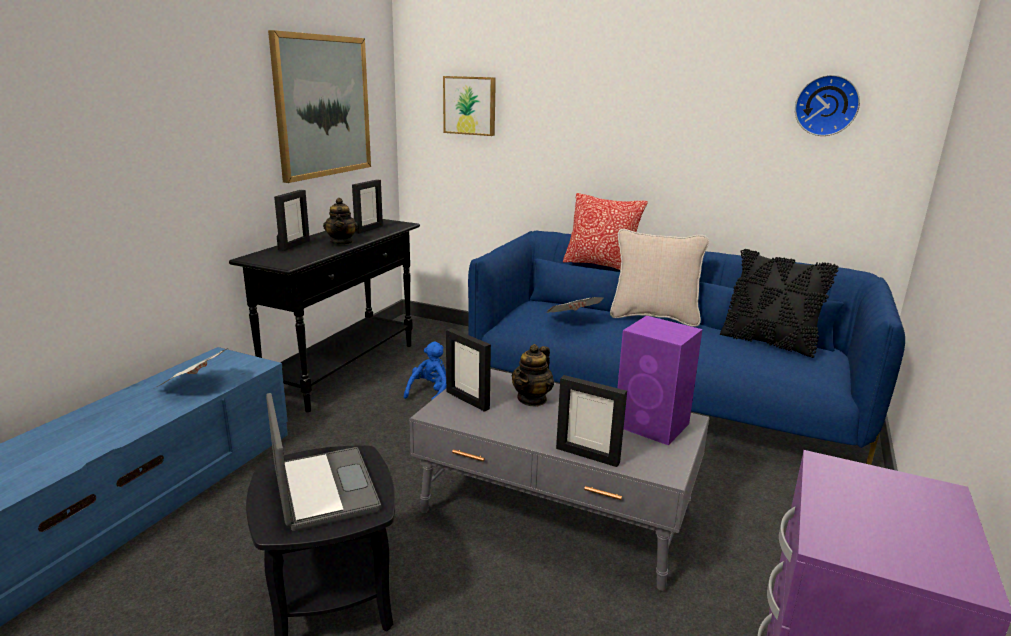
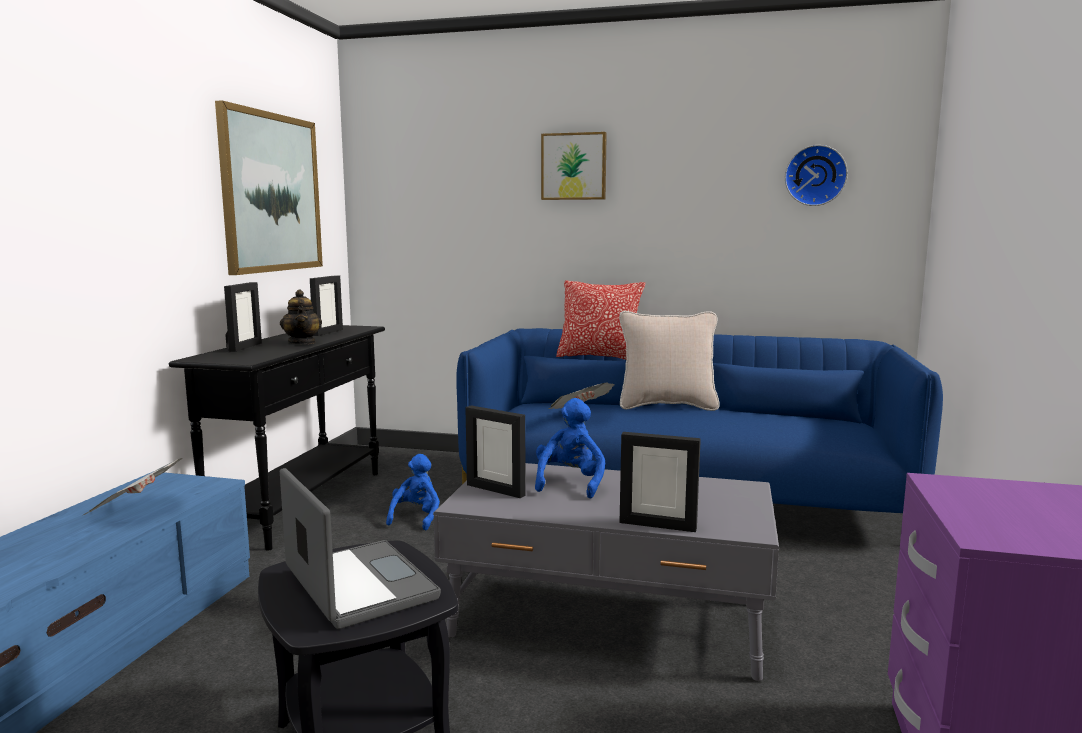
camera: 10 degrees left, 10 degrees down
(470, 105) = (434, 196): picture -> picture (574, 166)
(532, 399) = (570, 483): teapot -> blue plush toy
(653, 425) = (715, 494): purple speaker -> none
(769, 342) = (796, 418): black pillow -> none

